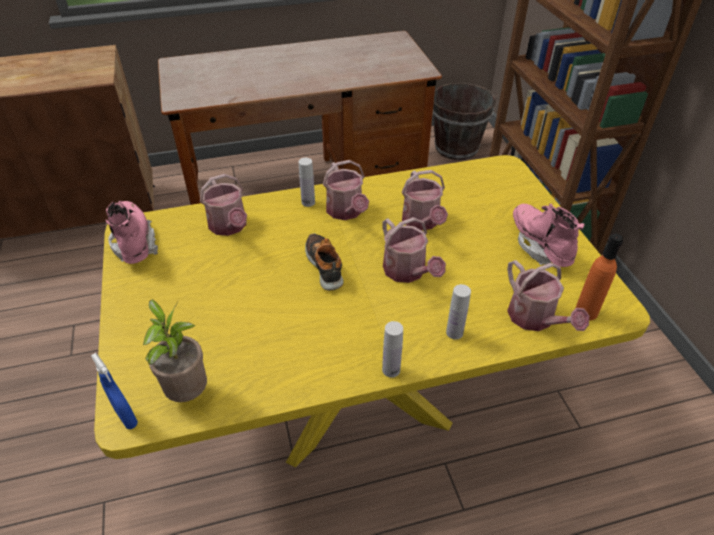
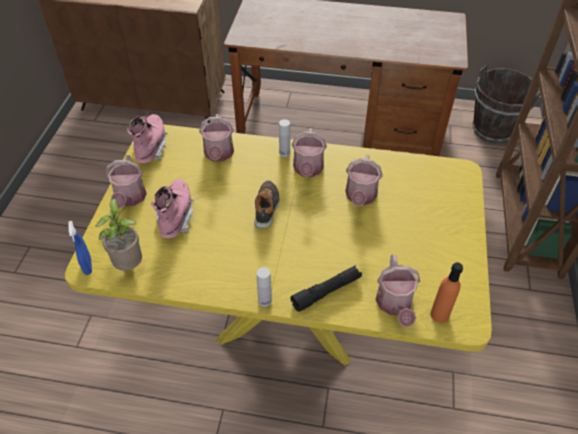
camera: 25 degrees right, 5 degrees up
(407, 272) = (323, 233): watering can -> watering can (130, 198)
(454, 332) = (326, 292): white bottle -> black flashlight
(540, 246) = (441, 249): pink boot -> pink boot (176, 216)

